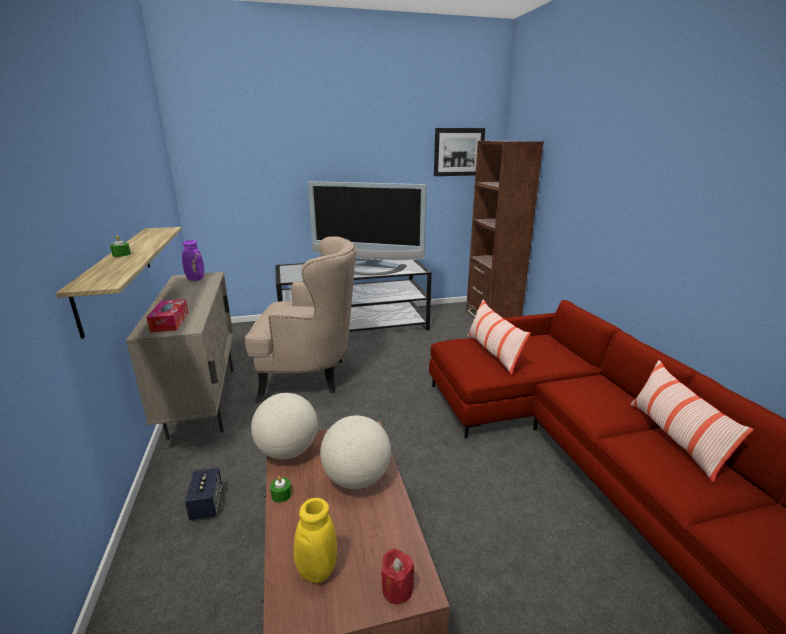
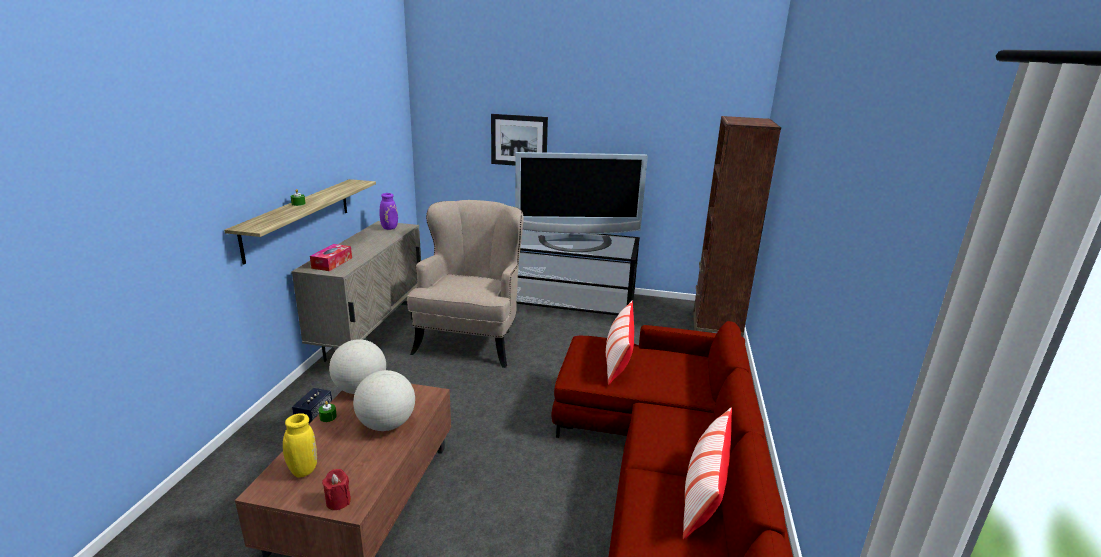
camera: 25 degrees right, 0 degrees up
(310, 376) = (471, 340): beige armchair -> beige armchair turned 105 degrees counterclockwise
(369, 268) = (576, 243): television -> television turned 45 degrees counterclockwise
(459, 152) = (708, 125): picture -> picture (519, 140)

